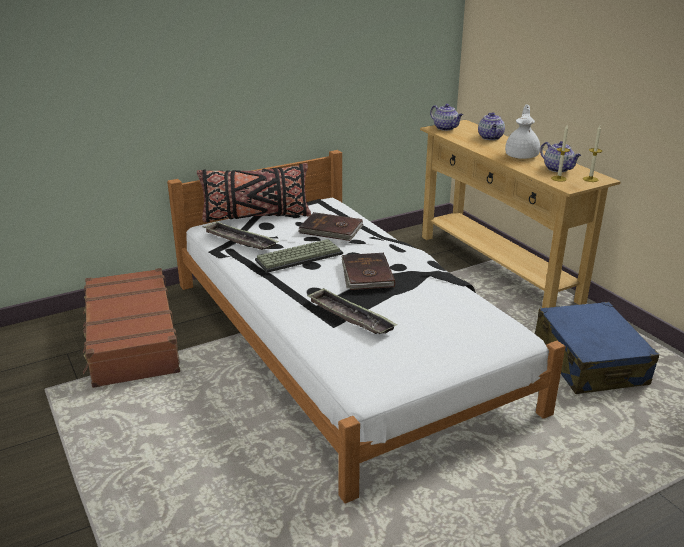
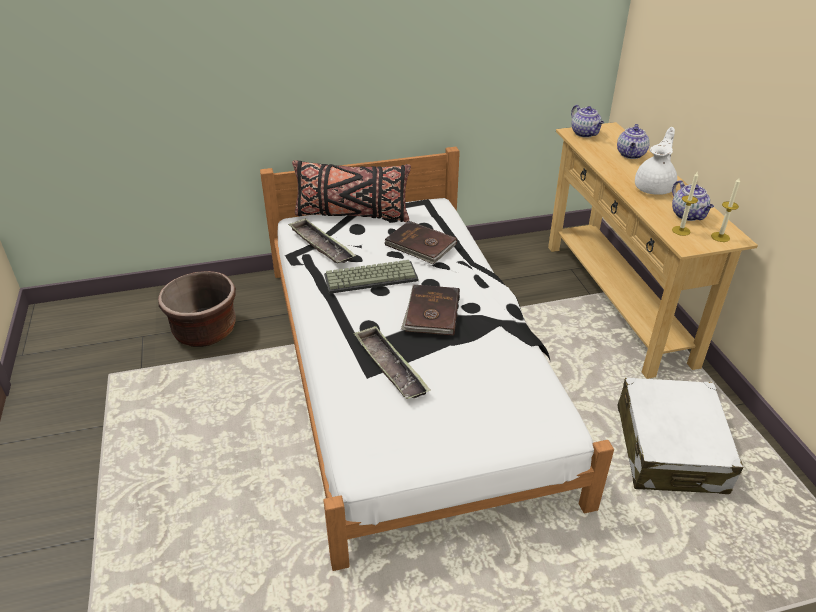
camera: 15 degrees right, 10 degrees up
(131, 340) = (205, 331): brown suitcase -> brown planter
(589, 362) = (670, 449): blue suitcase -> white suitcase

